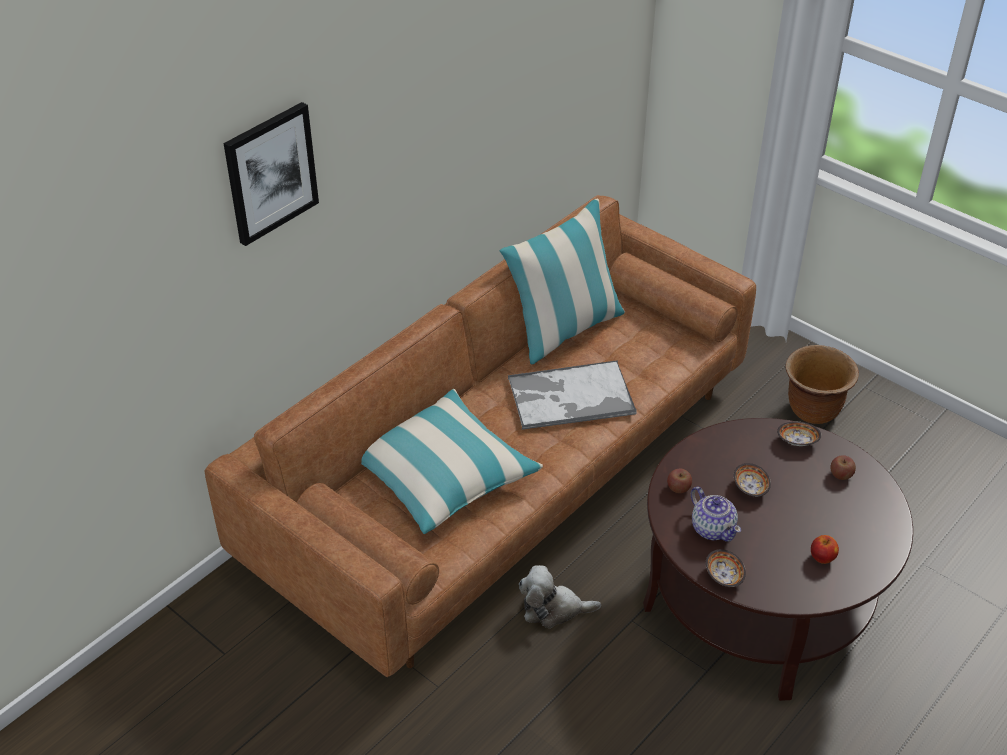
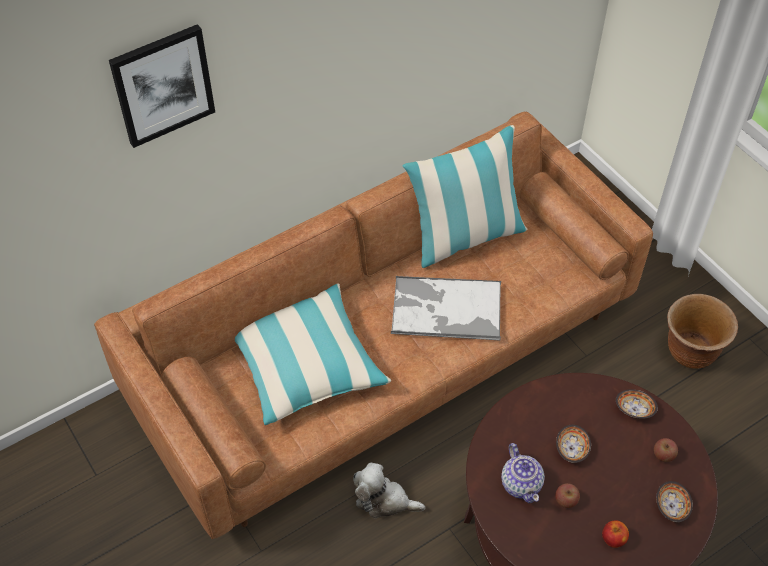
camera: 15 degrees right, 10 degrees up
(678, 488) = (504, 433): apple -> apple (566, 500)
(724, 576) = (514, 536): bowl -> bowl (671, 506)

